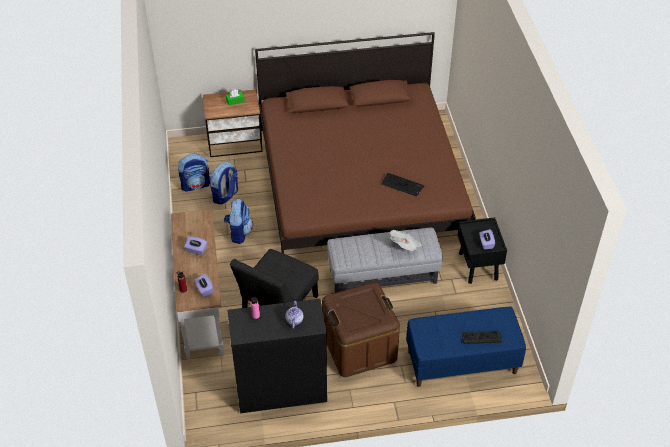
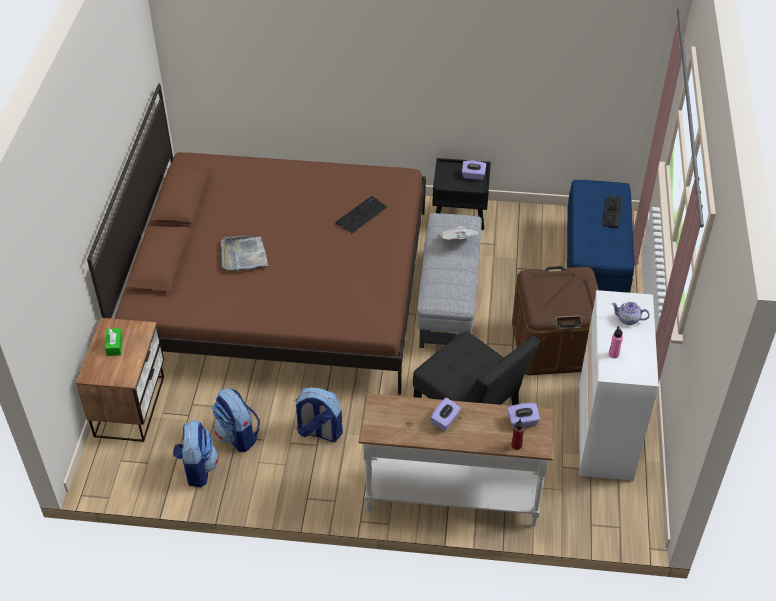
camera: 75 degrees left, 0 degrees up
(281, 390) = (604, 432): black dresser -> white dresser
(337, 137) = (243, 255): none -> grey tray

